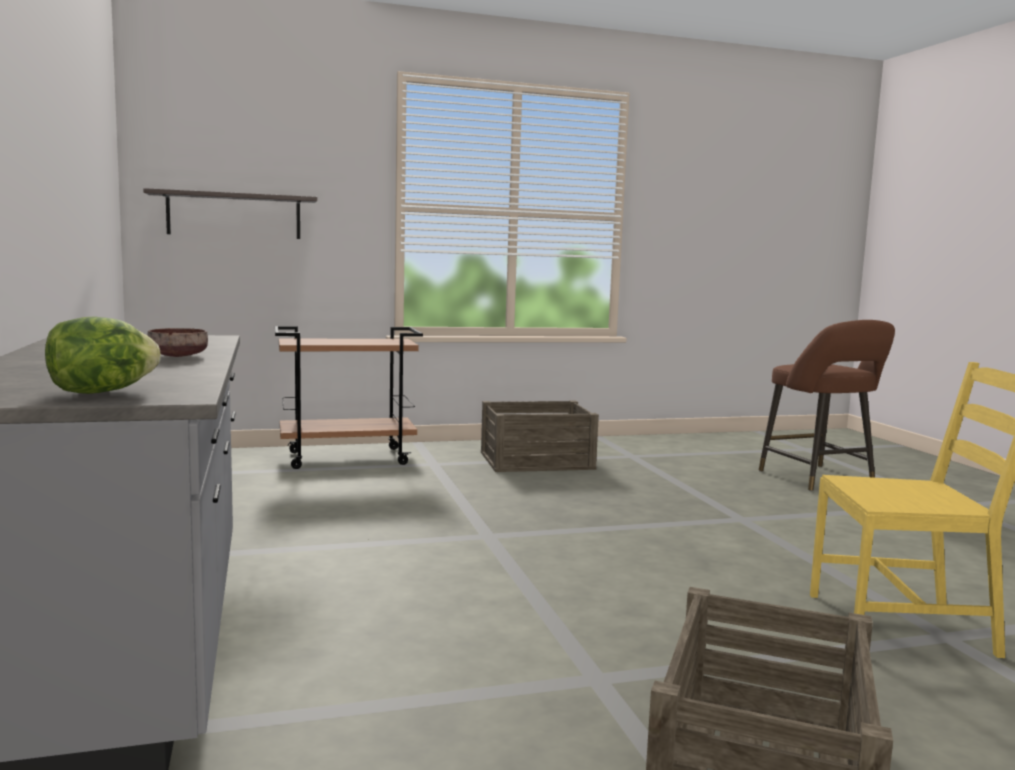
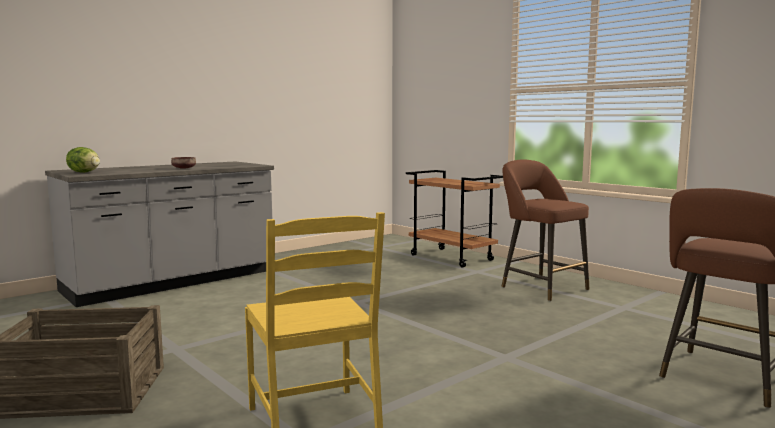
camera: 65 degrees right, 0 degrees up
(234, 215) = (432, 103): shelf -> none
(535, 460) = (540, 287): crate -> brown stool

